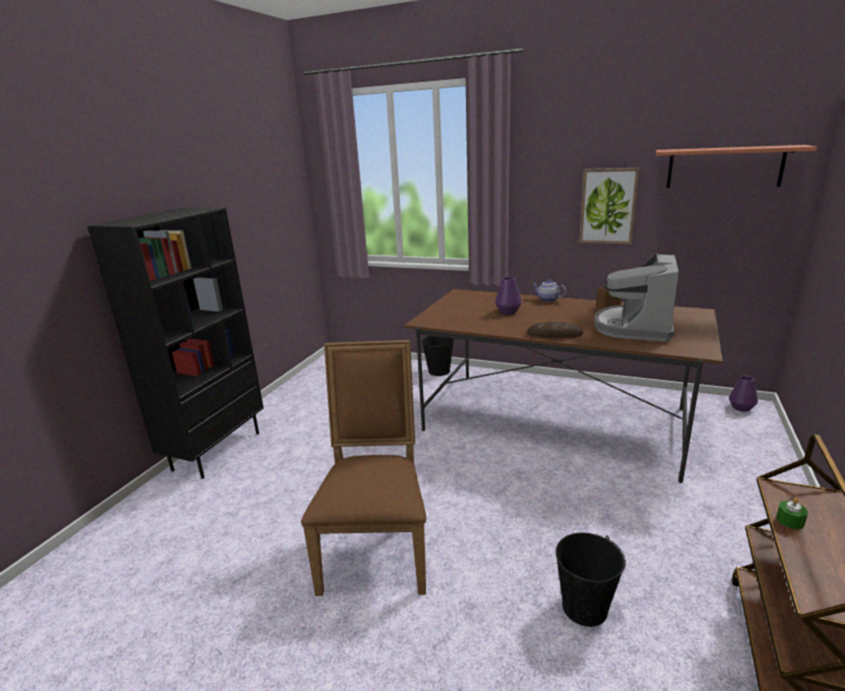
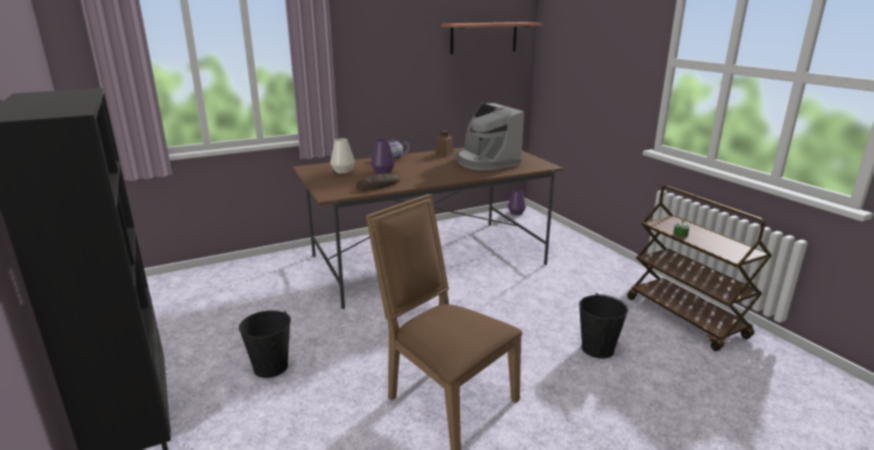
camera: 50 degrees left, 0 degrees up
(439, 371) = (278, 260): black bucket -> black bucket (270, 367)
(478, 302) = (343, 171): none -> white vase
(554, 334) = (450, 178): bread -> bread (378, 185)
(608, 206) = (411, 71): picture -> none

